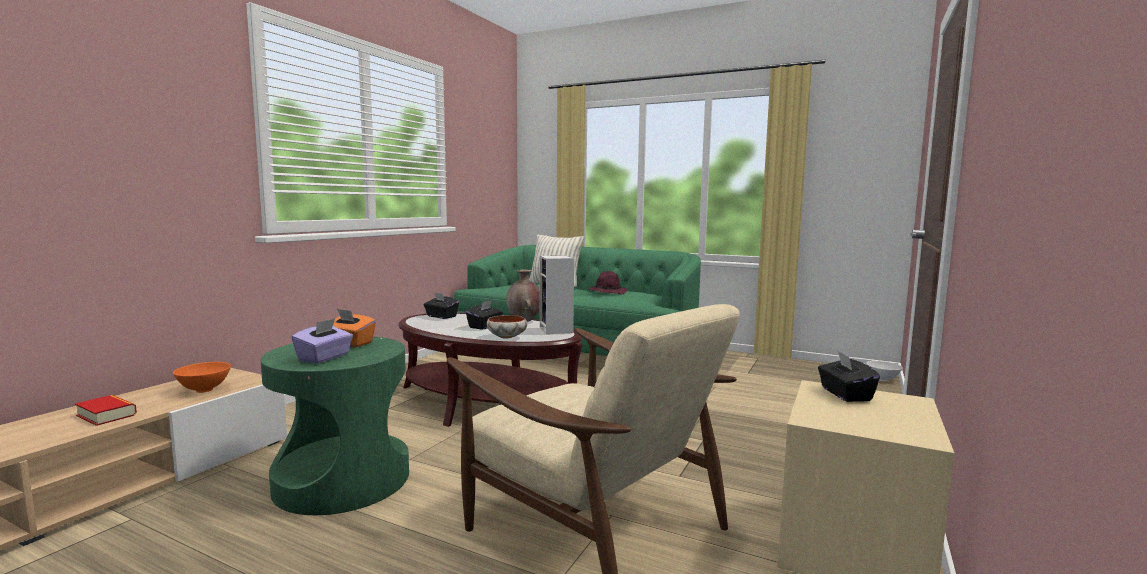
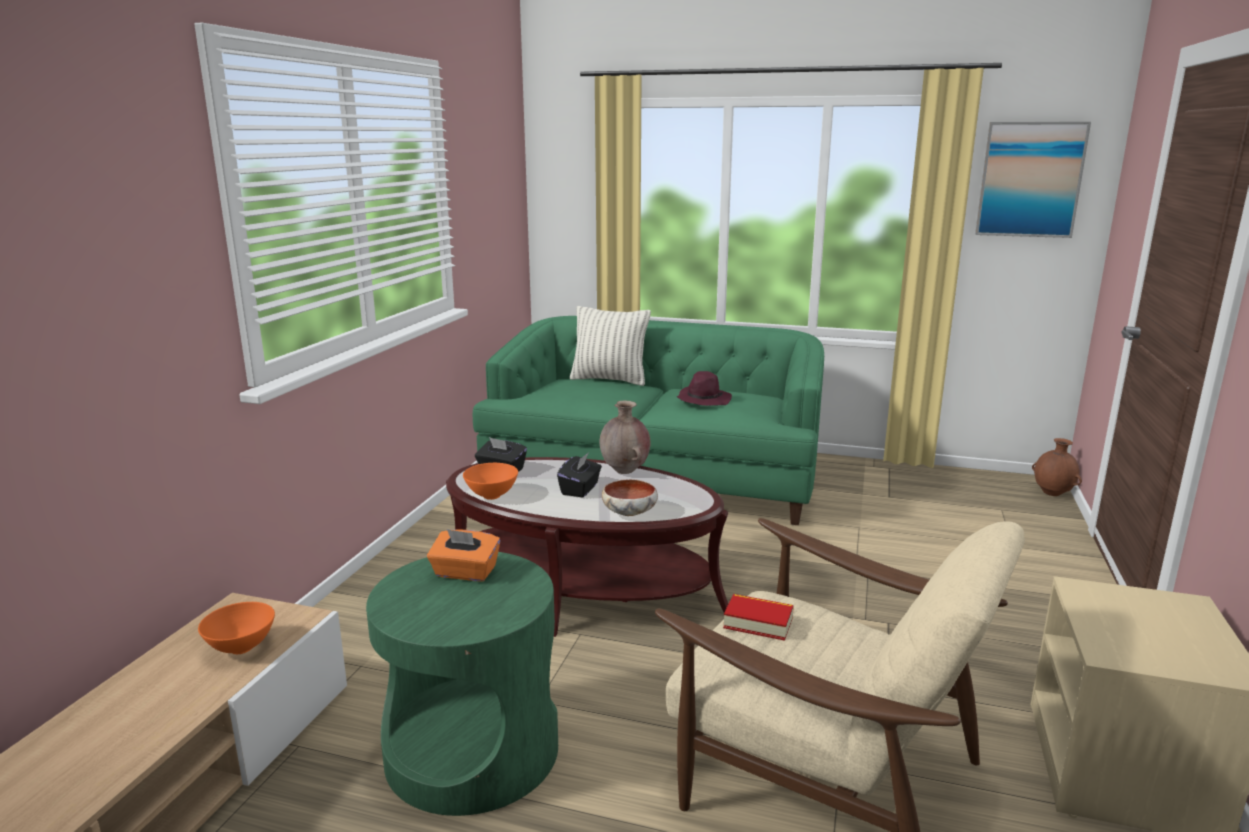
camera: 10 degrees left, 10 degrees up
(106, 415) = (141, 719): book -> book (758, 623)
(324, 358) = (461, 611): purple tissue box -> none
(422, 326) = (492, 496): none -> orange bowl
(557, 330) = (684, 490): speaker -> none
(845, 394) = (1116, 601): black tissue box -> none
(854, 142) = (1030, 179): none -> picture
(883, 379) = (1053, 494): white bowl -> brown vase

